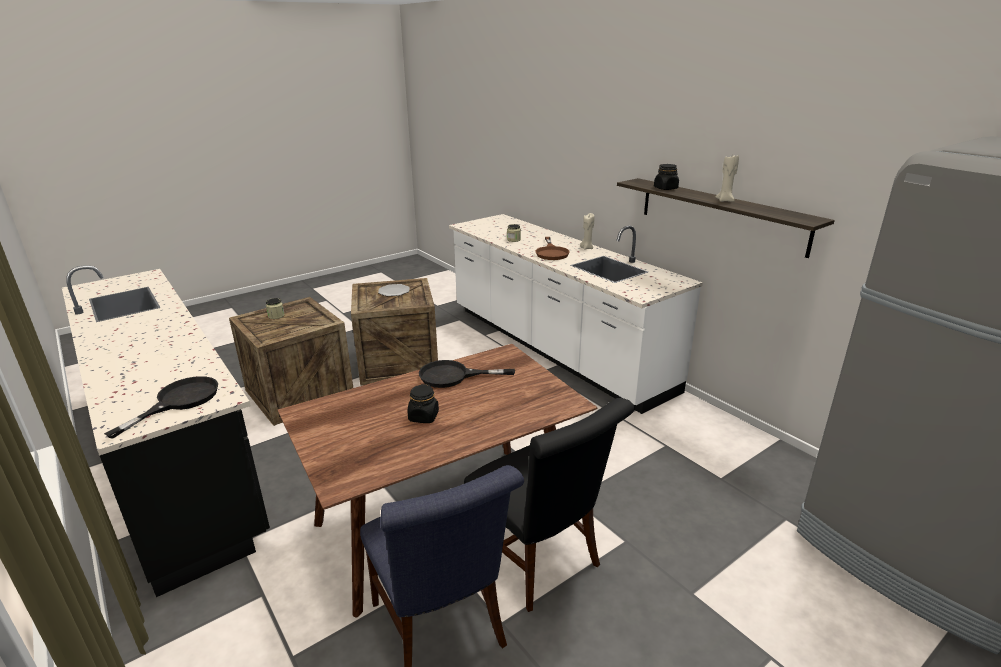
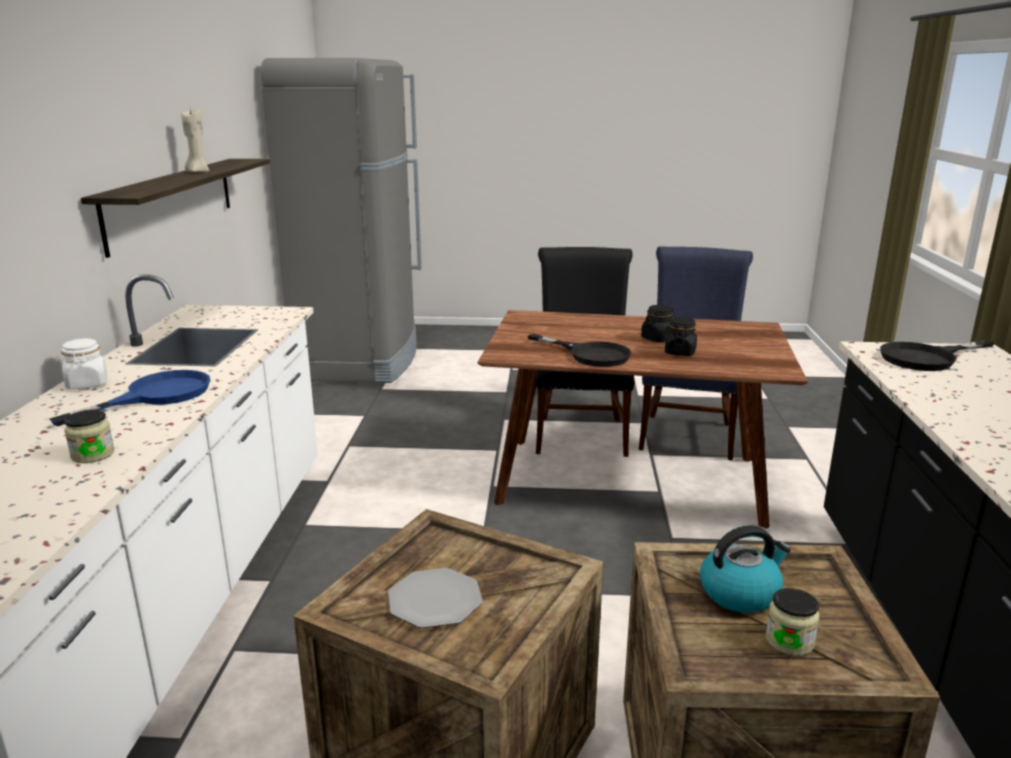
camera: 140 degrees left, 5 degrees down
(296, 322) = (740, 592): none -> kettle
(551, 252) = (155, 395): brown frying pan -> blue frying pan
(586, 248) = (87, 384): beige candle -> white jar
(665, 188) = (156, 184): black jar -> black jar (680, 352)

